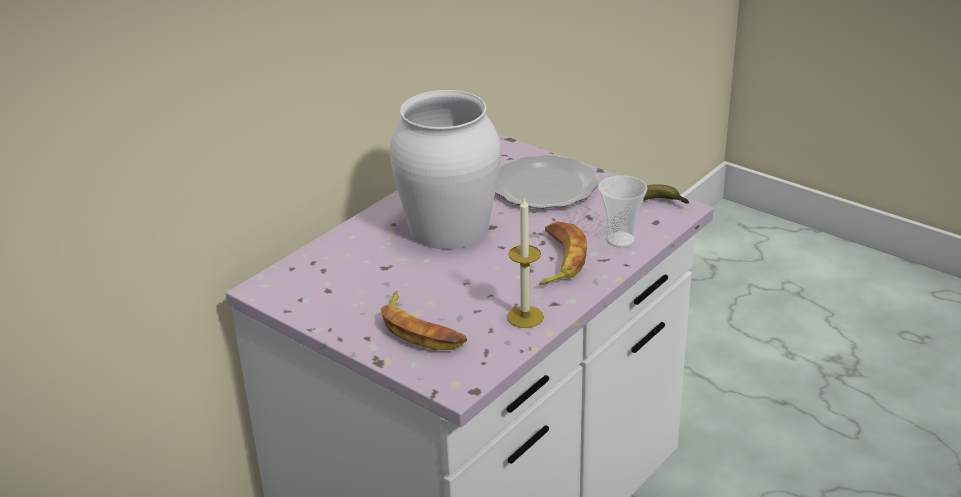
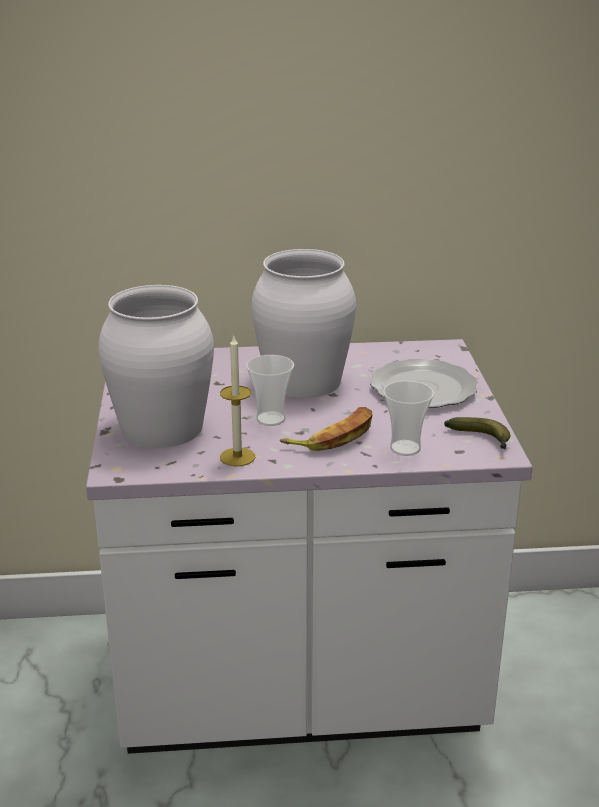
camera: 45 degrees right, 5 degrees down
(421, 330) = (163, 428): banana -> white vase
(488, 273) = (270, 419): none -> cup

